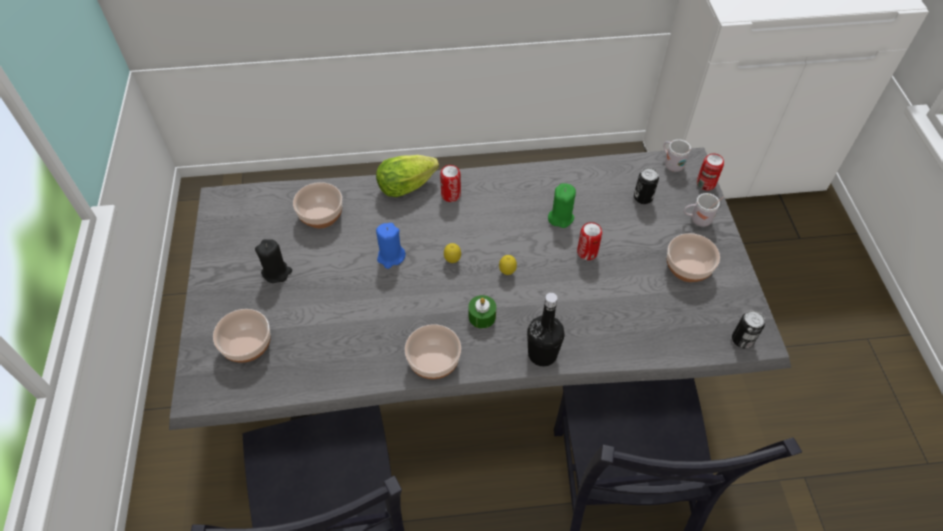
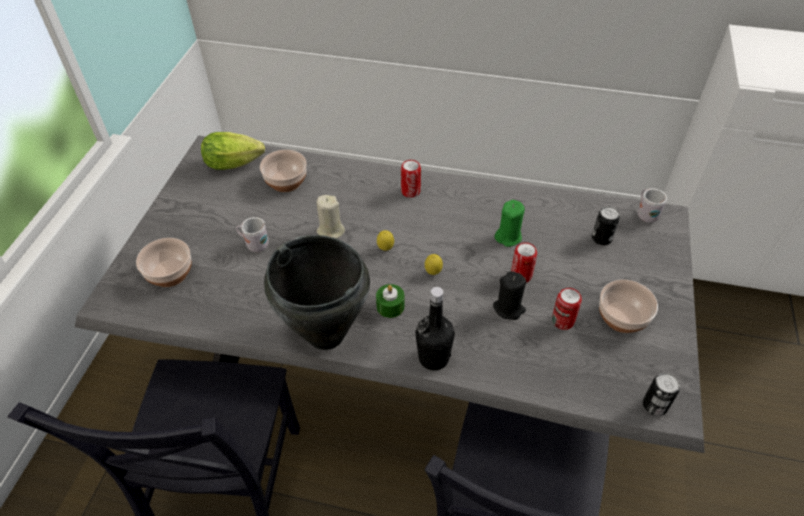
camera: 20 degrees right, 5 degrees down
(276, 272) = (225, 219): black candle -> black candle (509, 308)
(391, 257) = (330, 231): blue candle -> beige candle
(409, 185) = (376, 174): lettuce -> lettuce (237, 163)
(434, 362) = (326, 335): bowl -> black cooking pot
(697, 220) = (652, 273): white mug -> white mug (254, 245)
(705, 184) = (675, 241): can -> can (563, 321)

